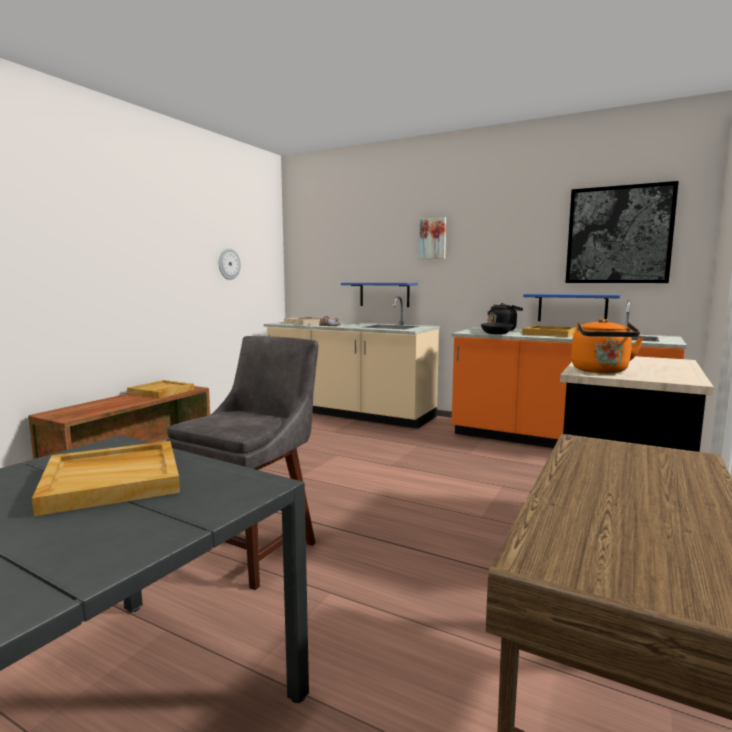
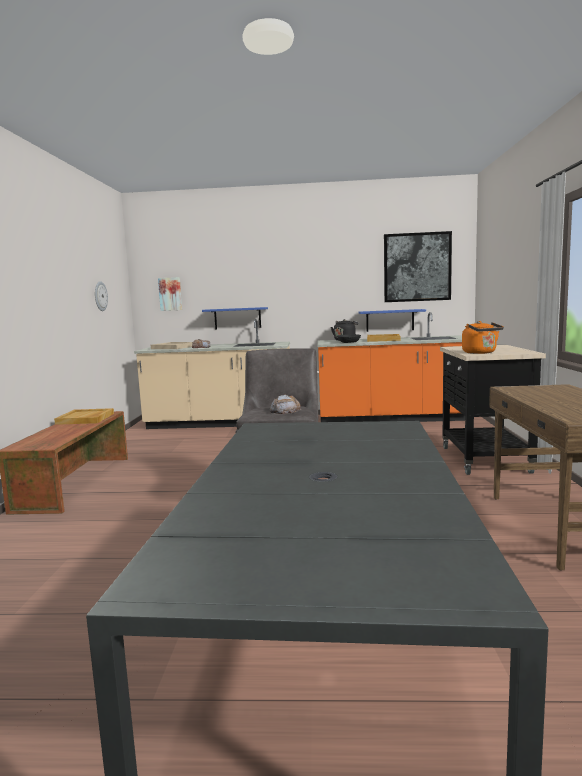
camera: 25 degrees left, 0 degrees up
(114, 480) = (319, 436): beige tray -> none
(240, 422) = (285, 411): none -> bread
(433, 238) = (278, 270): picture -> picture (170, 294)

